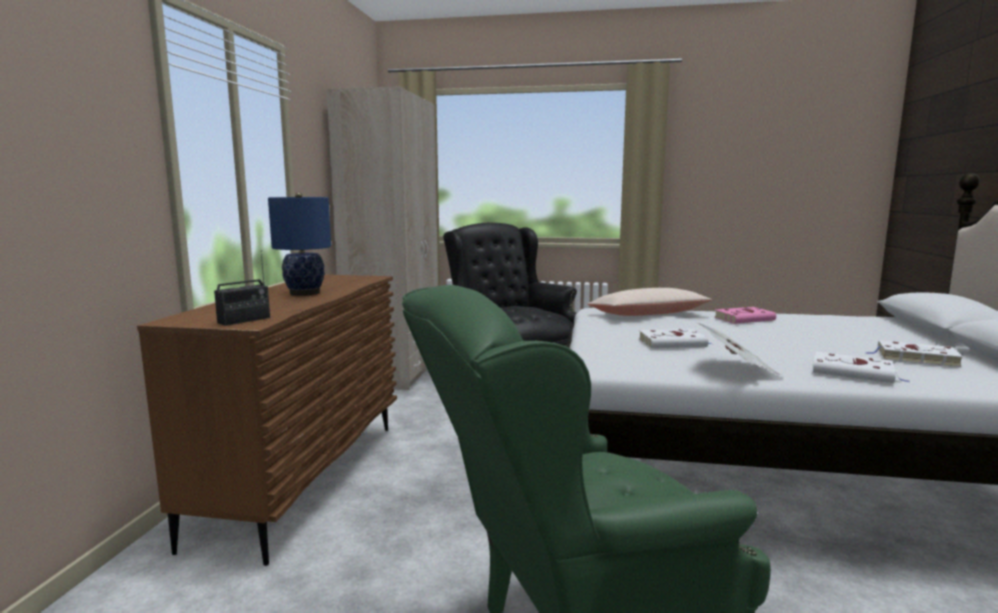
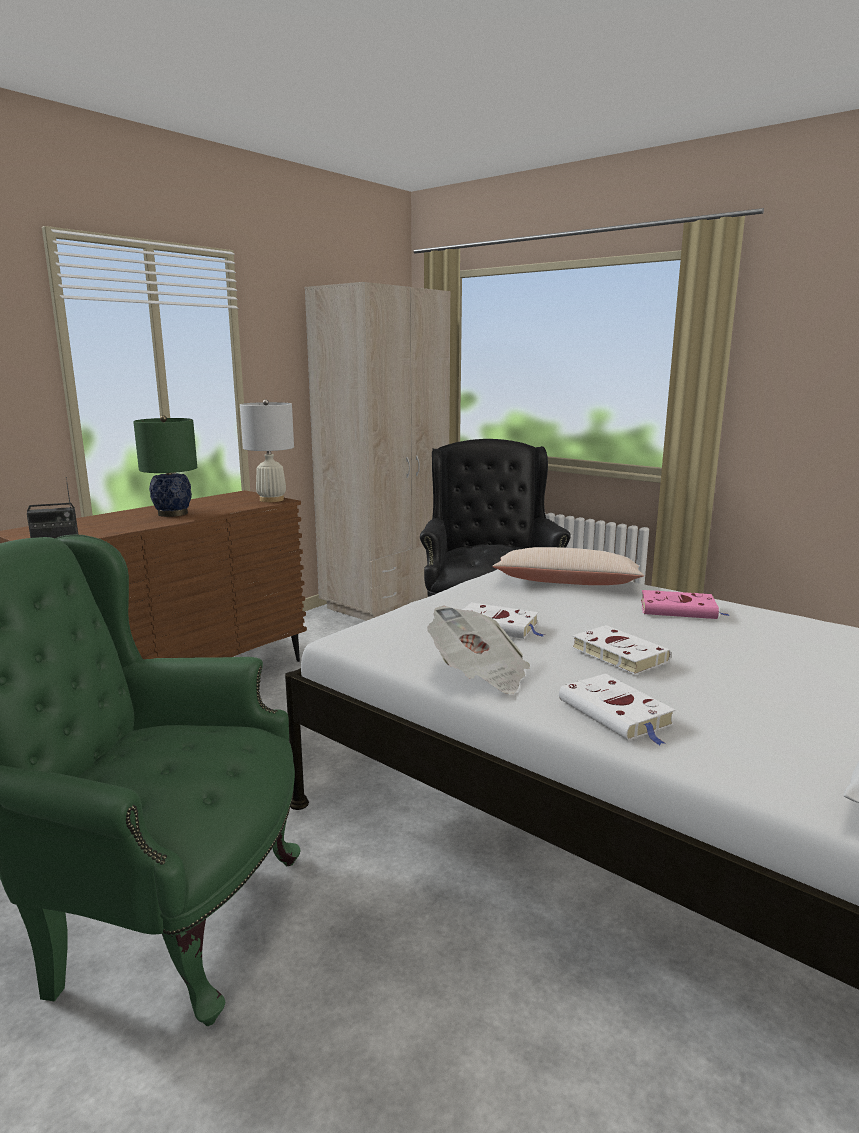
camera: 30 degrees right, 5 degrees up
(305, 293) = (173, 513): blue table lamp -> green table lamp
(365, 277) = (271, 500): none -> white table lamp
(914, 358) = (774, 716): white book -> white book (616, 654)

